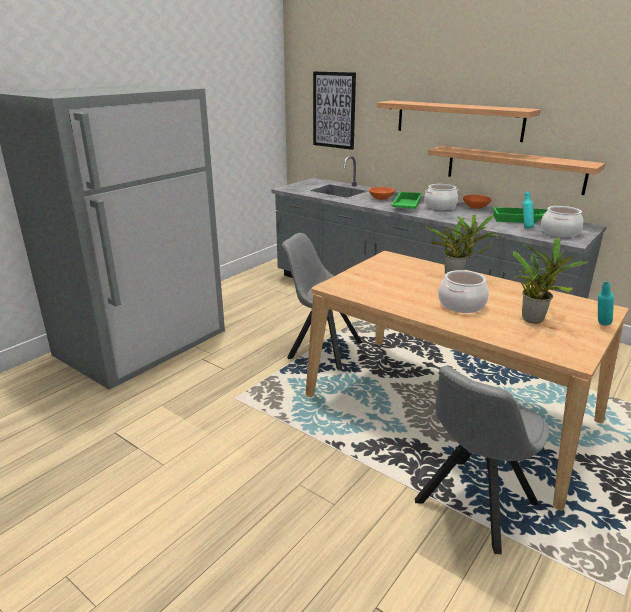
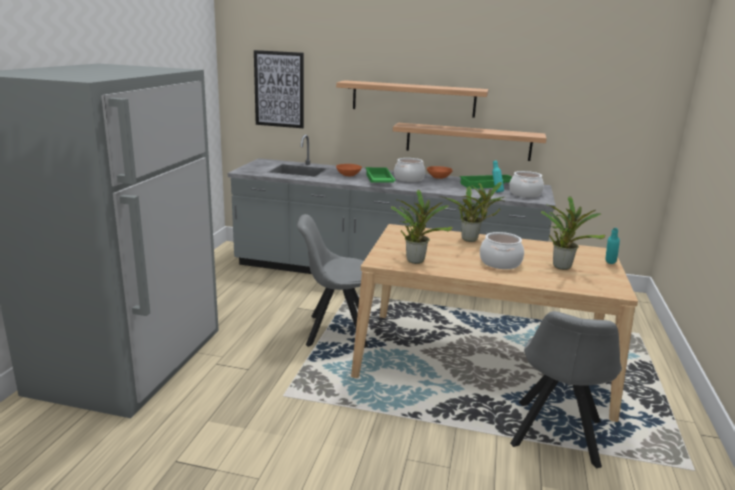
camera: 25 degrees left, 5 degrees down
(371, 289) = (415, 260): none -> potted plant

